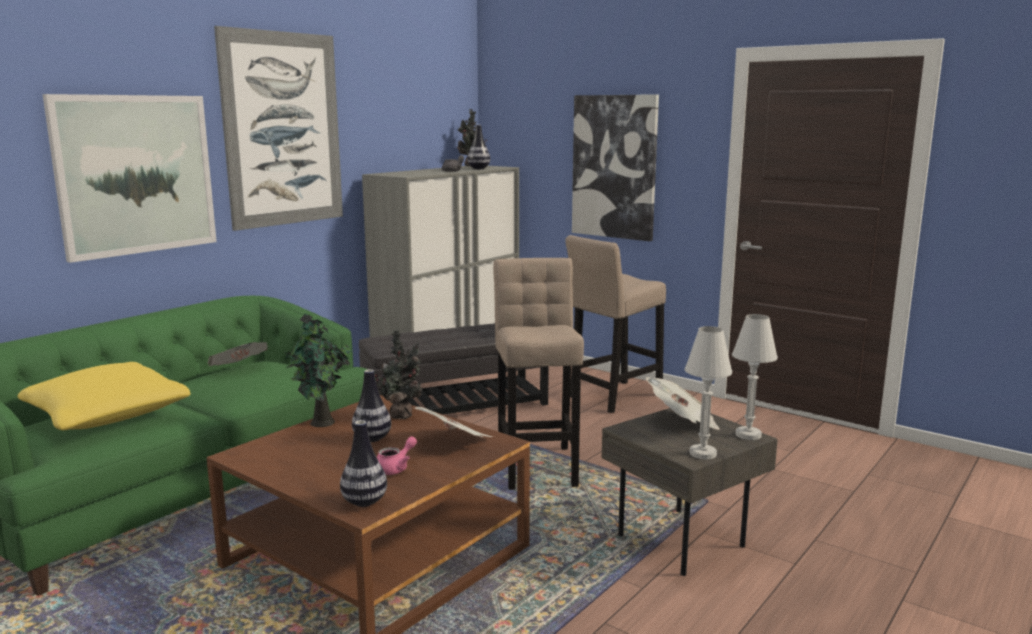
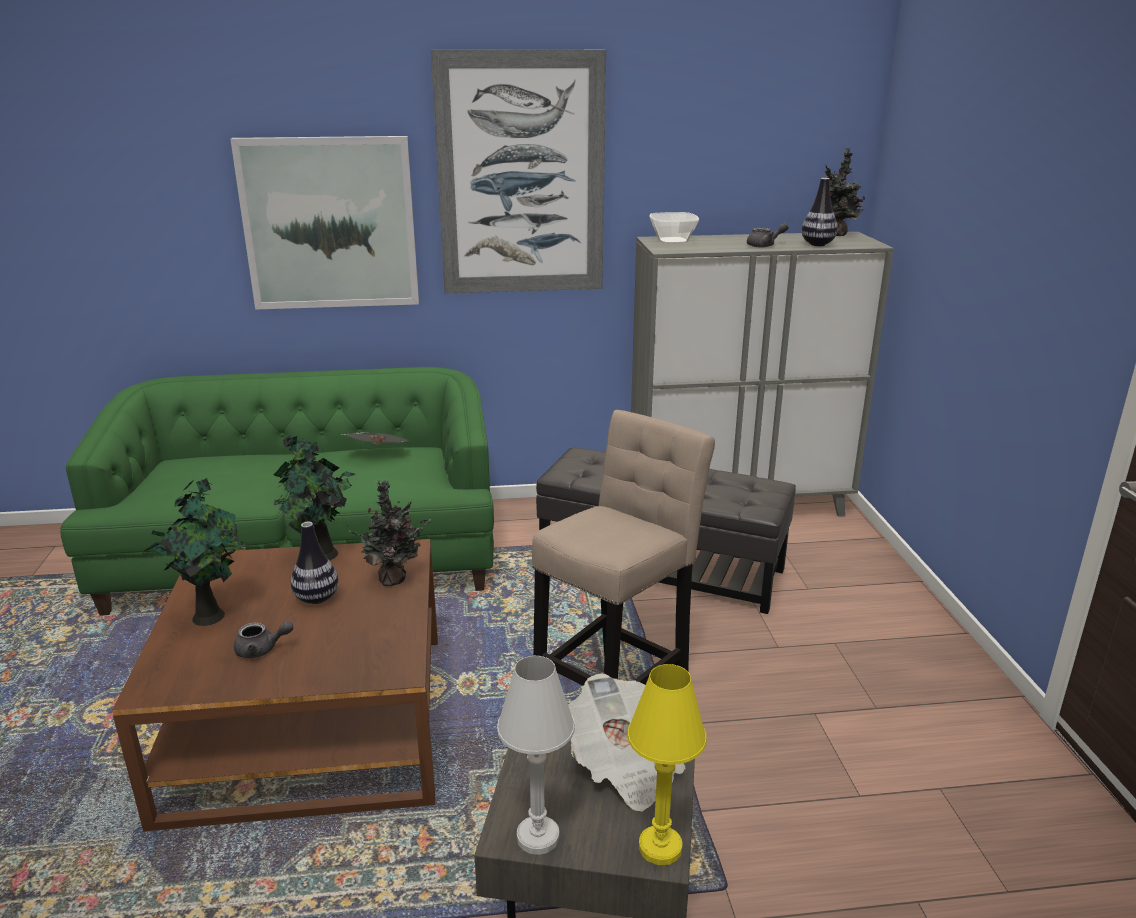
camera: 45 degrees right, 10 degrees up
(107, 416) = (209, 473): yellow pillow -> none
(314, 471) = (211, 615): none -> potted plant
(364, 502) = (169, 678): vase -> none
(394, 173) = (672, 241): none -> bowl
(395, 468) = (262, 650): pink teapot -> grey teapot
(454, 442) = (363, 644): newspaper -> none
(612, 397) = (872, 642): beige stool -> none
(614, 167) = (998, 279): picture -> none
(748, 435) = (660, 847): white table lamp -> yellow table lamp

